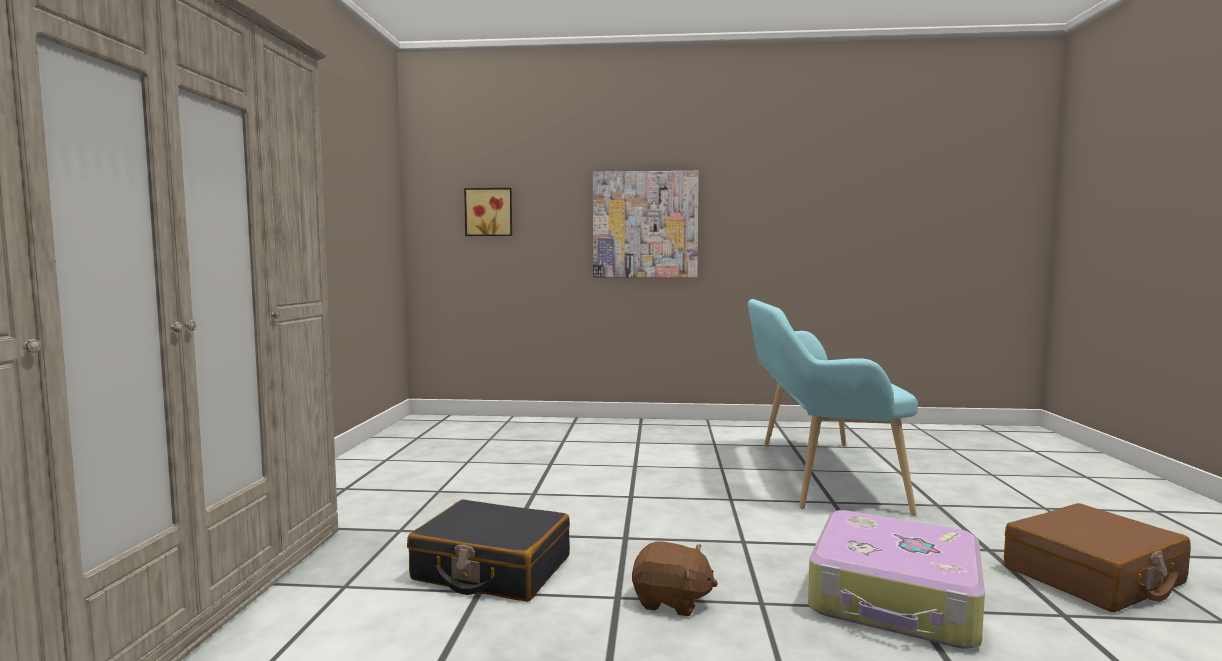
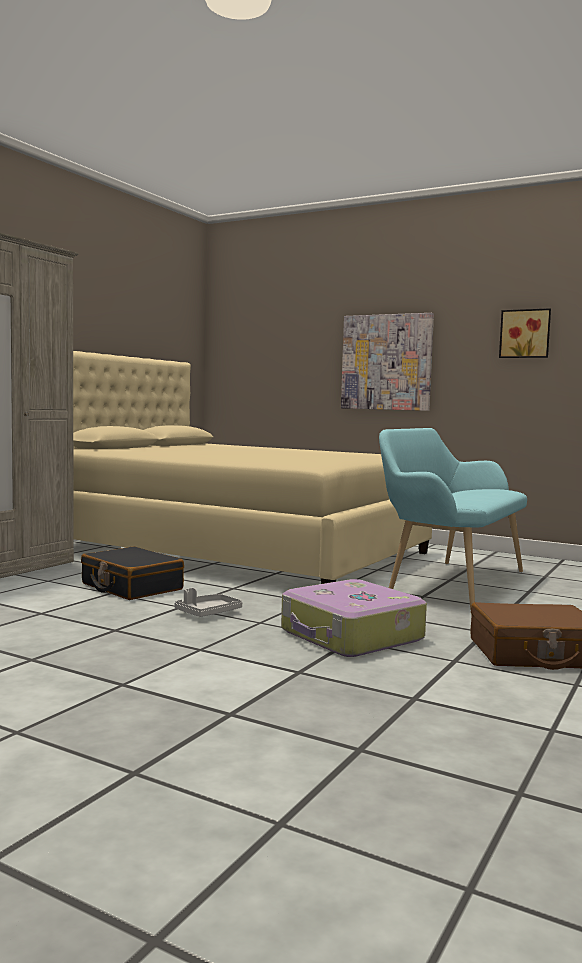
camera: 25 degrees right, 0 degrees up
(489, 212) = (265, 351): picture -> picture (525, 334)
(530, 466) = (236, 551): none -> beige bed
(671, 601) = (208, 613): brown plush toy -> grey tray

